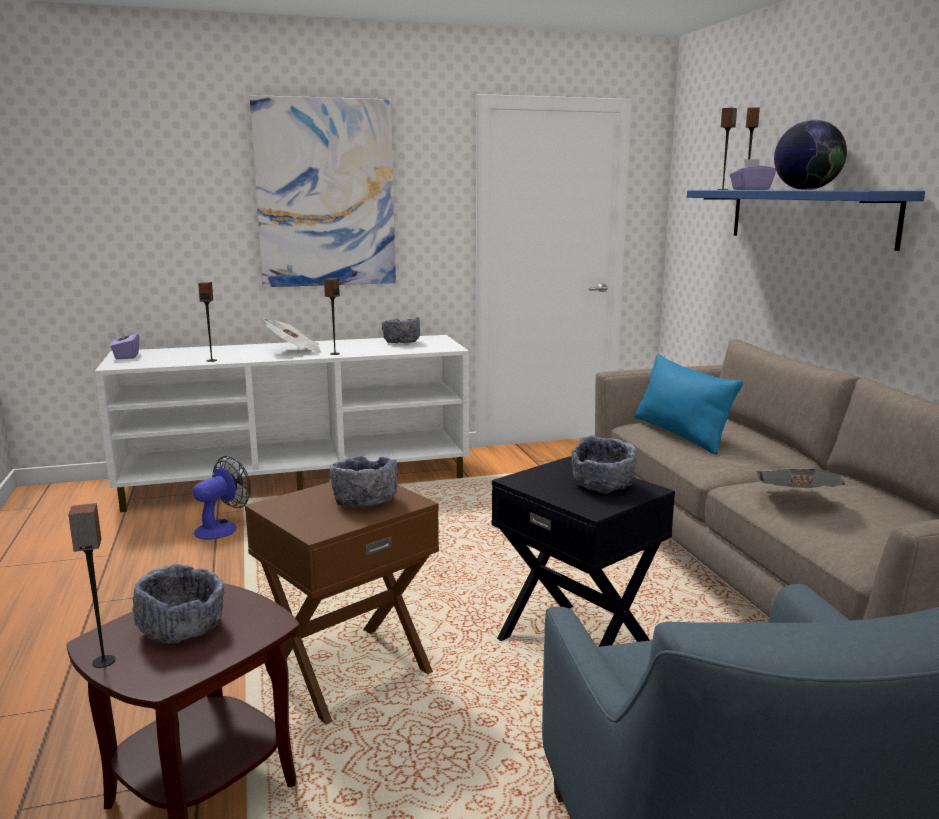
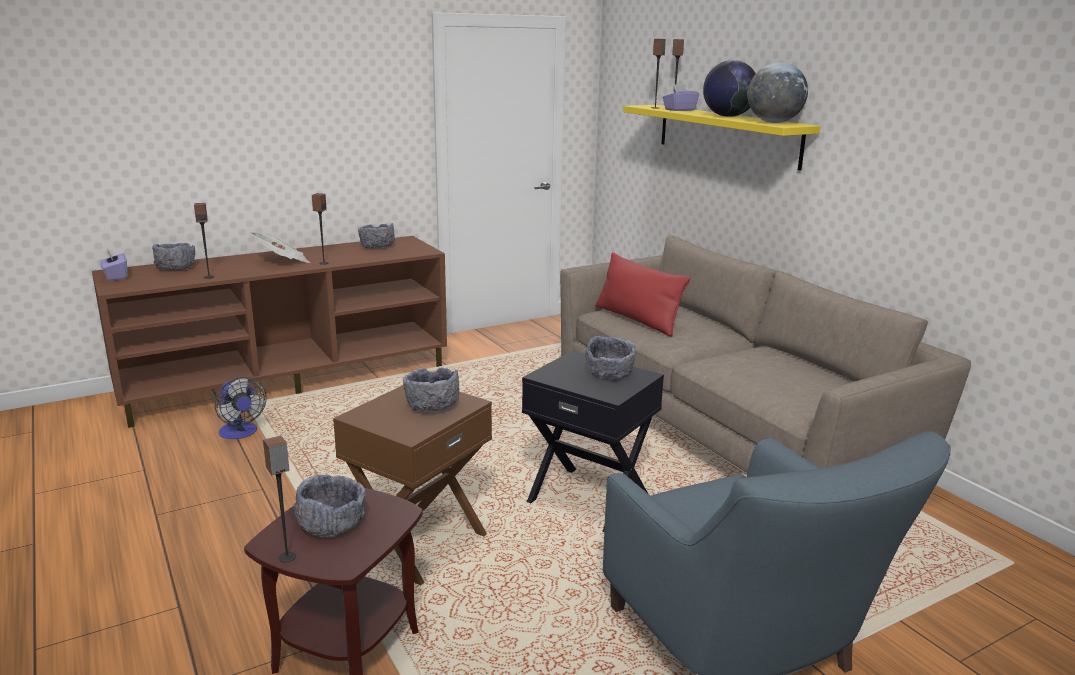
camera: 15 degrees left, 5 degrees up
(188, 352) = (176, 268): none -> grey bowl
(222, 528) = (240, 433): fan -> fan turned 120 degrees clockwise
(298, 479) = (289, 380): white tv stand -> brown tv stand
(325, 194) = (296, 108): picture -> none
(680, 434) = (637, 319): blue pillow -> red pillow
(796, 501) = (742, 372): newspaper -> none
(808, 216) = (727, 135): blue shelf -> yellow shelf
(861, 190) = (774, 122): none -> globe

